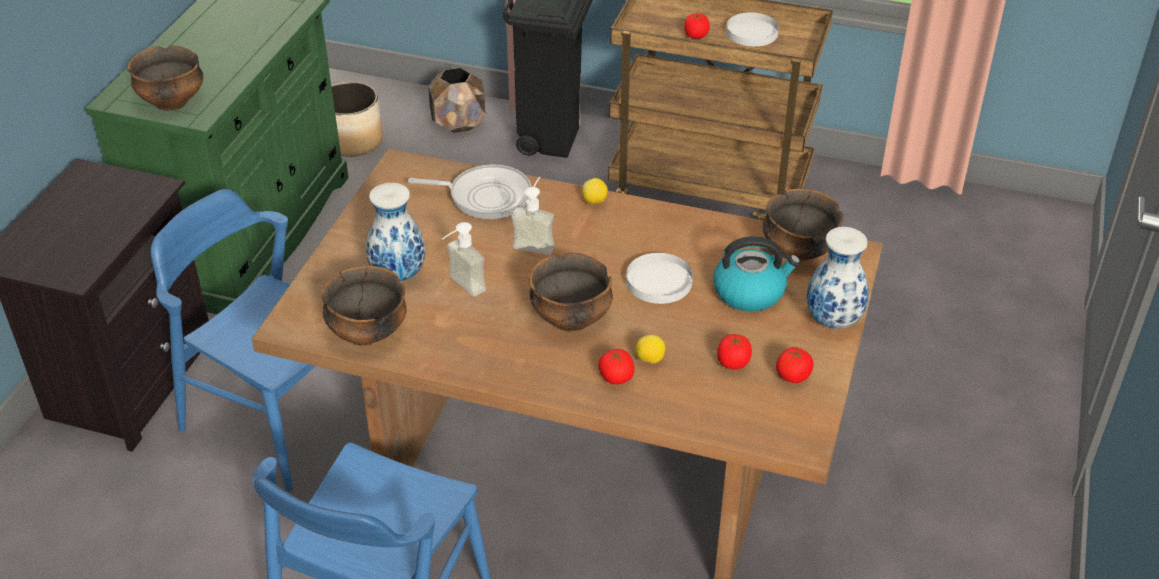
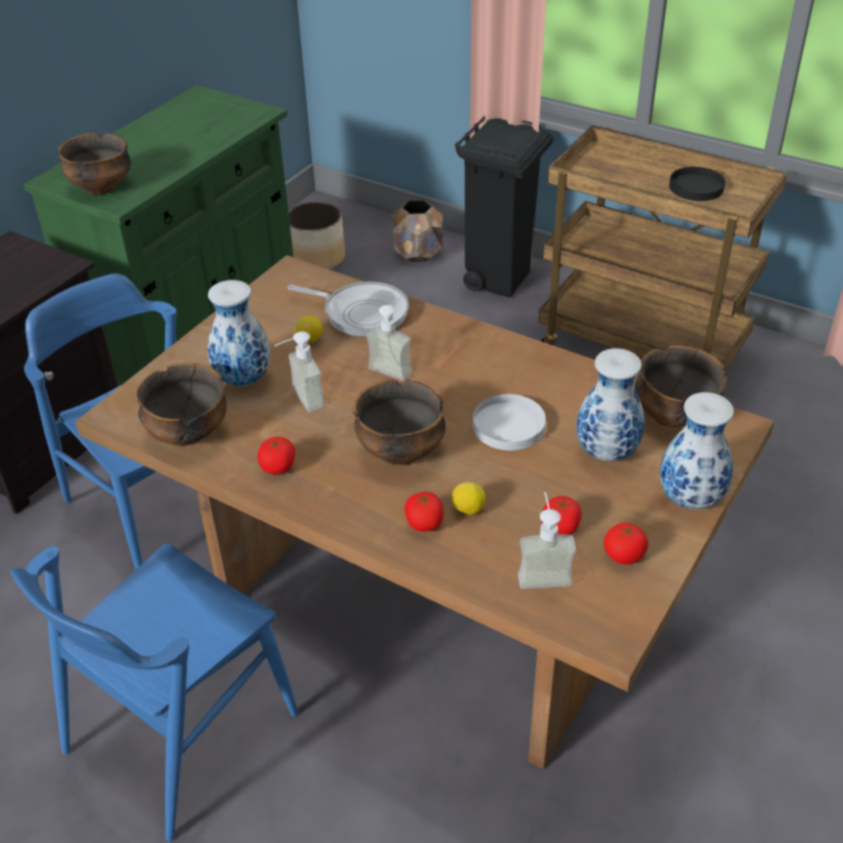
camera: 15 degrees right, 0 degrees up
(595, 201) = (471, 333): lemon -> lemon (310, 340)
(696, 35) = (636, 184): tomato -> tomato (278, 467)
(731, 400) = (543, 571): none -> soap dispenser
(750, 292) = (605, 452): kettle -> vase
(751, 32) = (695, 187): white plate -> black plate

